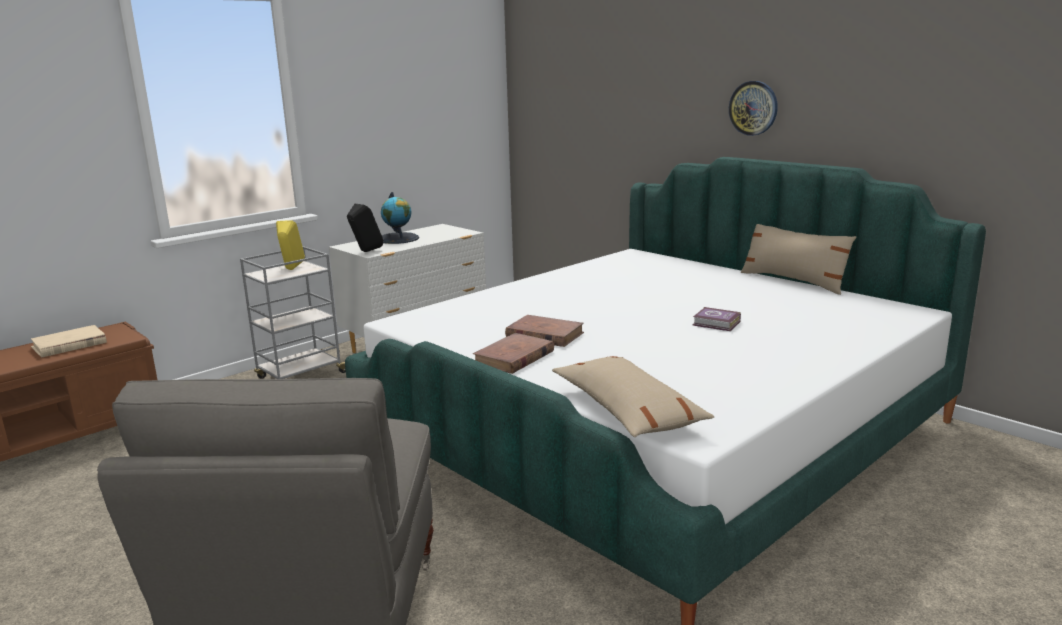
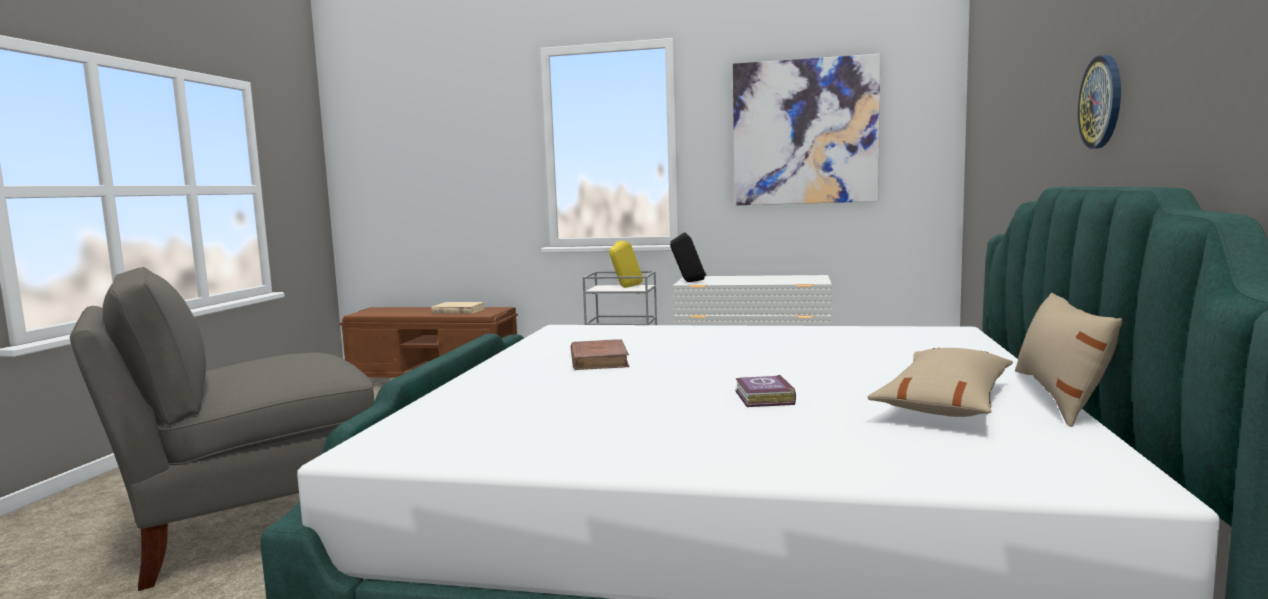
camera: 55 degrees right, 10 degrees down
(398, 238) = (746, 278): globe -> none
(404, 94) = (805, 132): none -> picture
(513, 358) = (520, 365): brown book -> none
(627, 410) = (420, 417): beige pillow -> beige pillow (946, 402)

